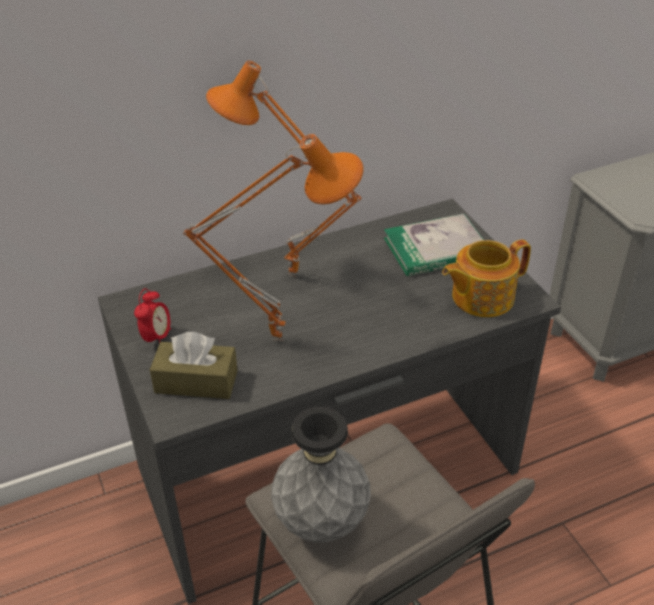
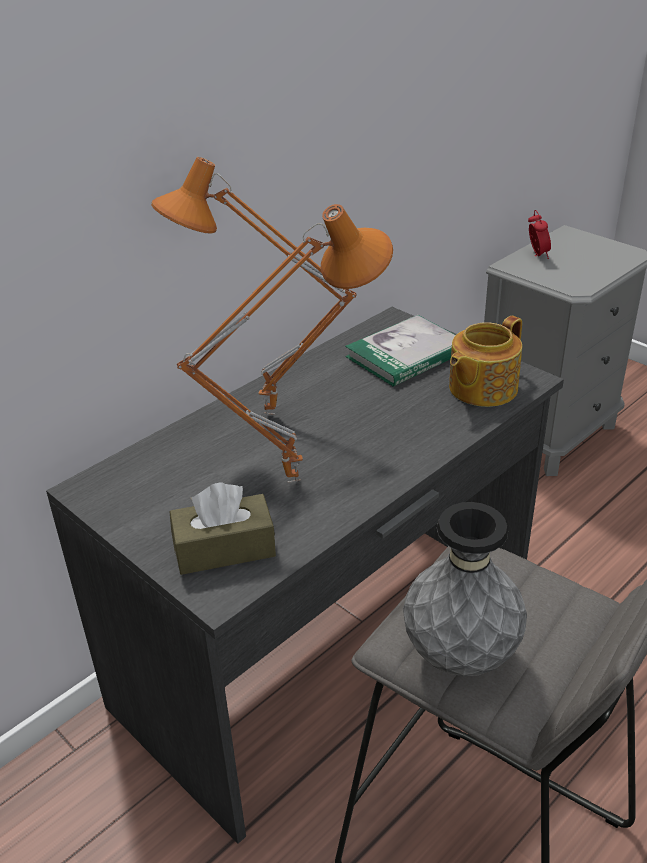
camera: 20 degrees left, 5 degrees down
(157, 337) = (147, 515): alarm clock -> alarm clock (537, 255)

